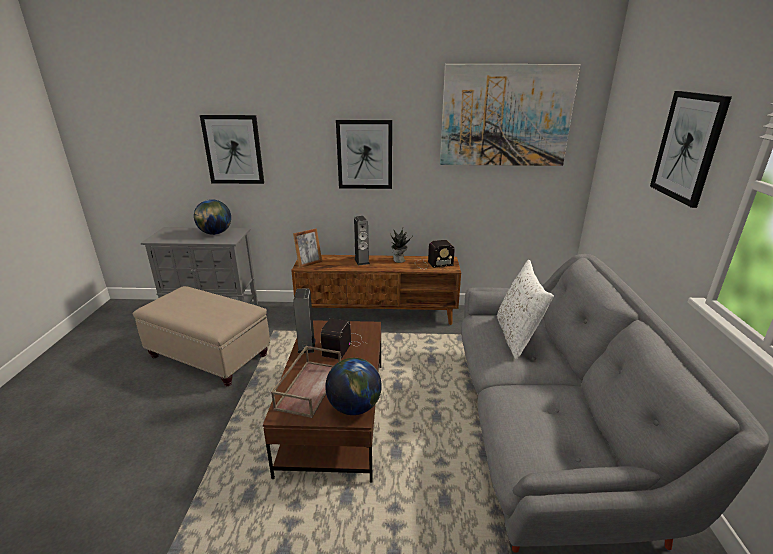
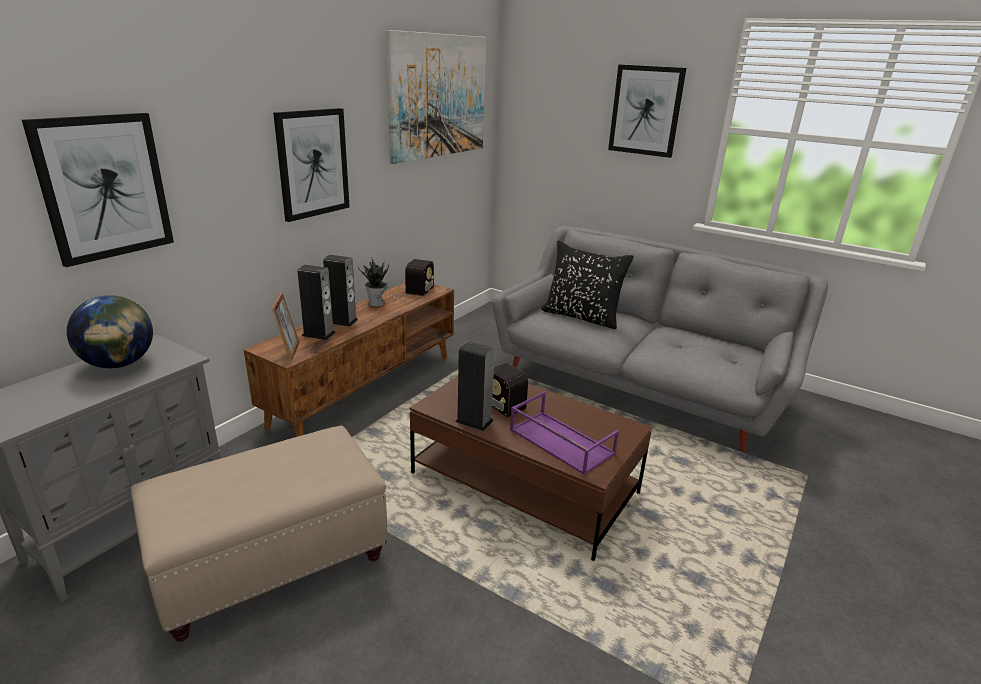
camera: 60 degrees left, 0 degrees up
(309, 387) = (559, 441): brown tray -> purple tray
(338, 262) = (319, 334): none -> speaker
(354, 407) = (615, 425): globe -> none
(517, 336) = (582, 316): white pillow -> black pillow

